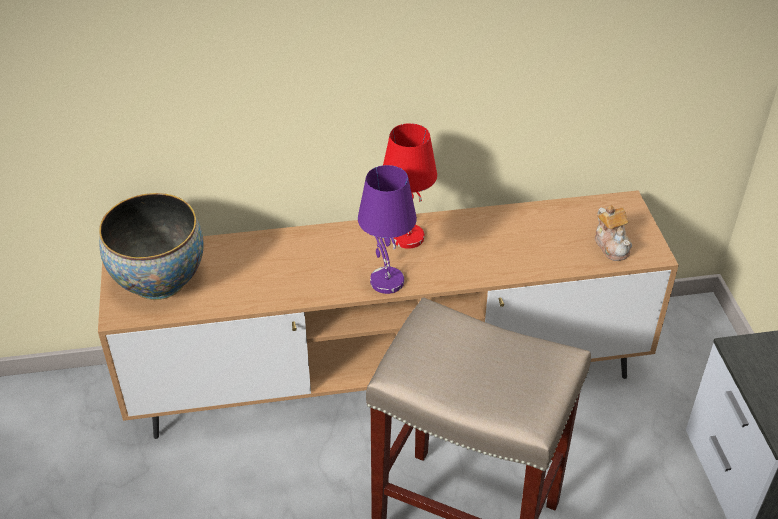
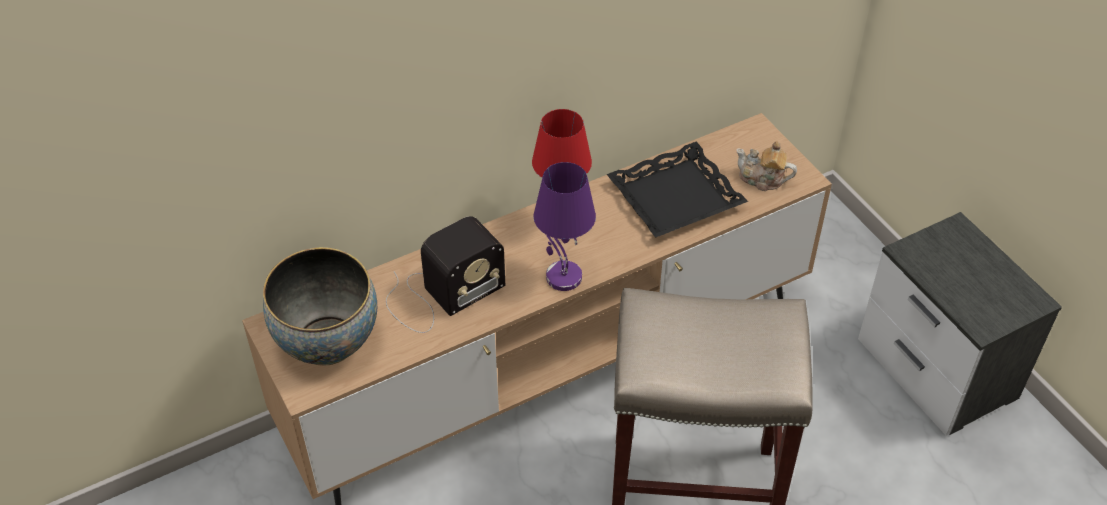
camera: 20 degrees left, 5 degrees up
(273, 268) = (440, 295): none -> radio
(522, 240) = (675, 197): none -> black tray
(612, 245) = (762, 179): teapot -> teapot turned 150 degrees clockwise

